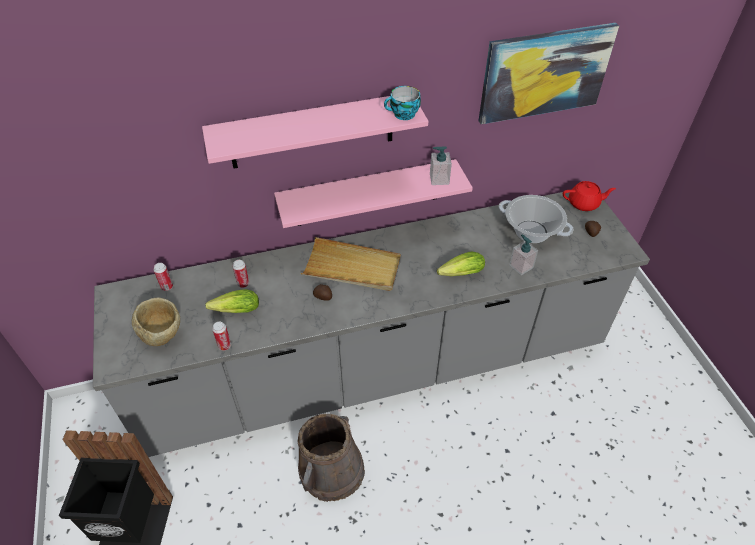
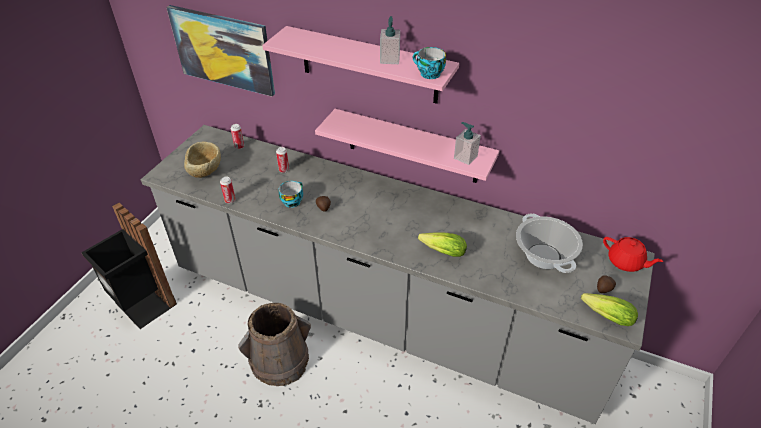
camera: 40 degrees right, 5 degrees down
(234, 311) = (259, 183): lettuce -> lettuce (604, 315)
(287, 308) = (292, 201): none -> cup
(352, 267) = (366, 200): beige tray -> none
(521, 266) = (501, 276): soap dispenser -> soap dispenser (390, 59)
(544, 73) = (603, 96): picture -> picture (223, 50)

